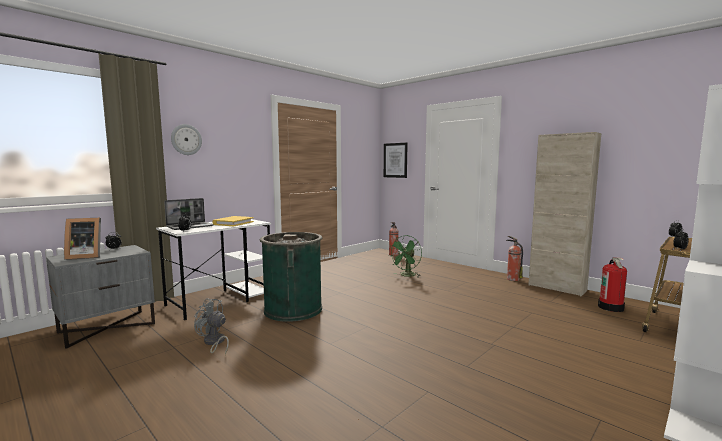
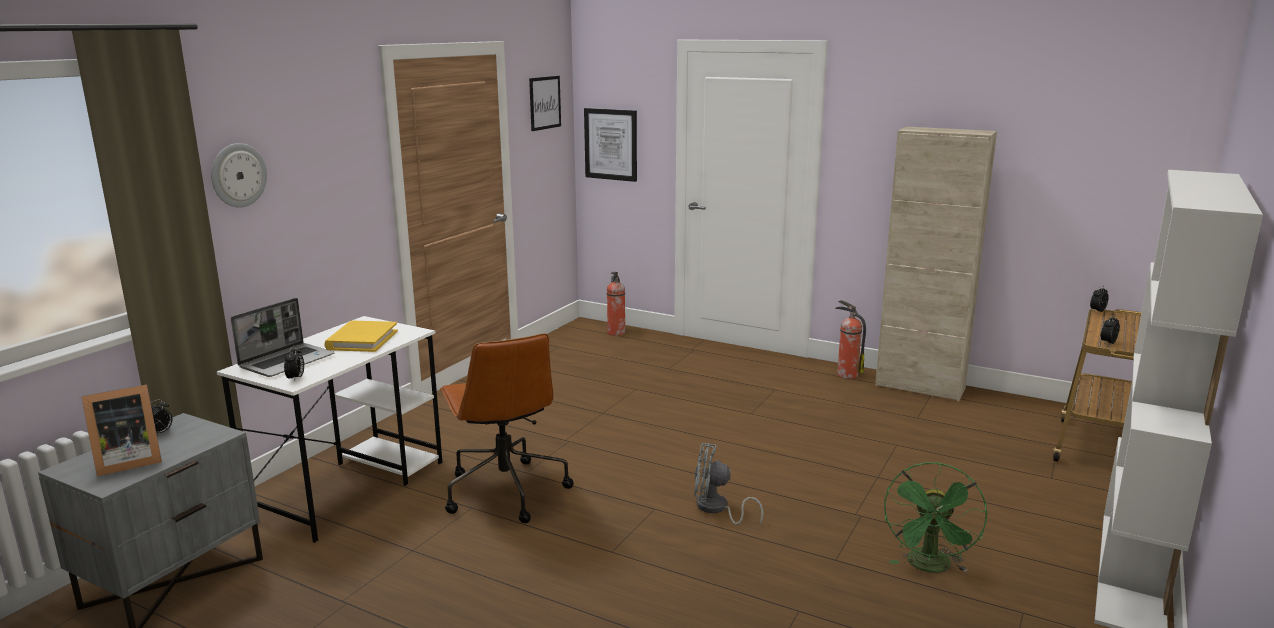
camera: 15 degrees left, 10 degrees up
(214, 343) = (412, 582): grey fan -> grey fan (716, 509)
(293, 309) = (505, 491): green trash can -> brown office chair
(363, 138) = (545, 103): none -> picture
(406, 275) = (666, 386): green fan -> green fan (930, 567)
(611, 307) = (1005, 420): fire extinguisher -> none

